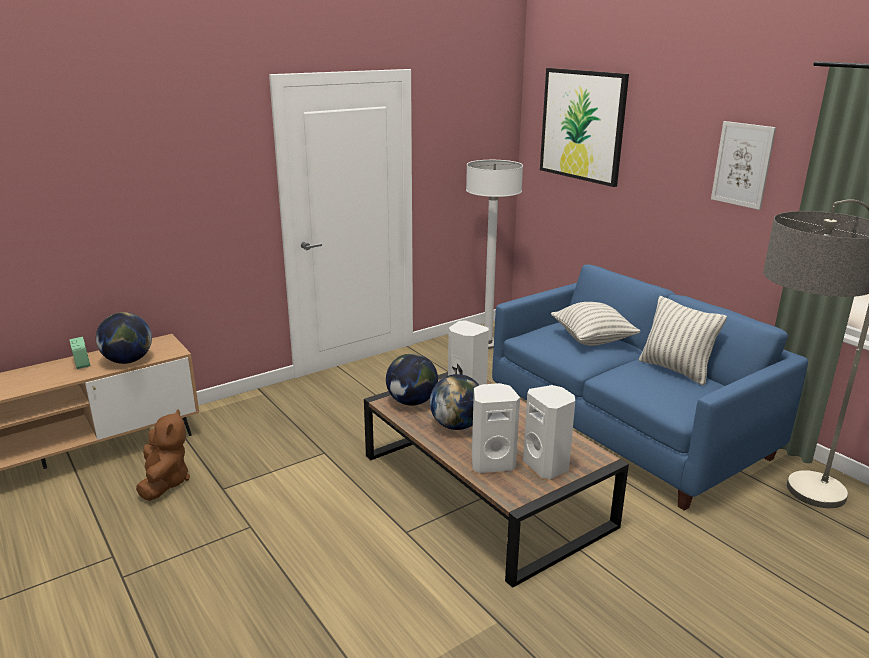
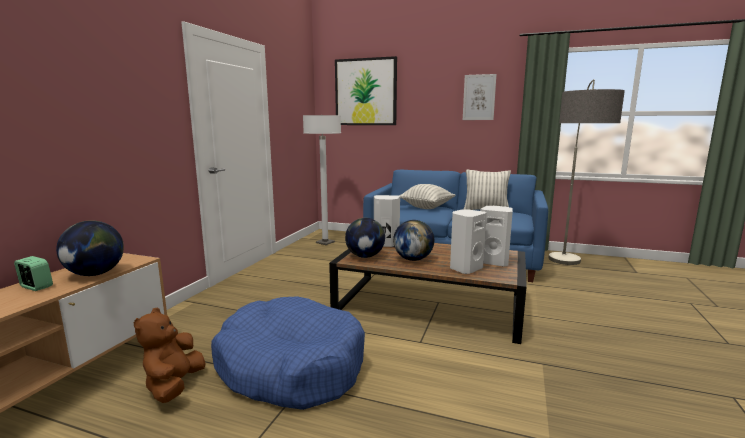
camera: 35 degrees left, 10 degrees down
(165, 482) = (174, 386): brown plush toy -> brown plush toy turned 135 degrees counterclockwise
(261, 503) = (290, 366): none -> blue dog bed

